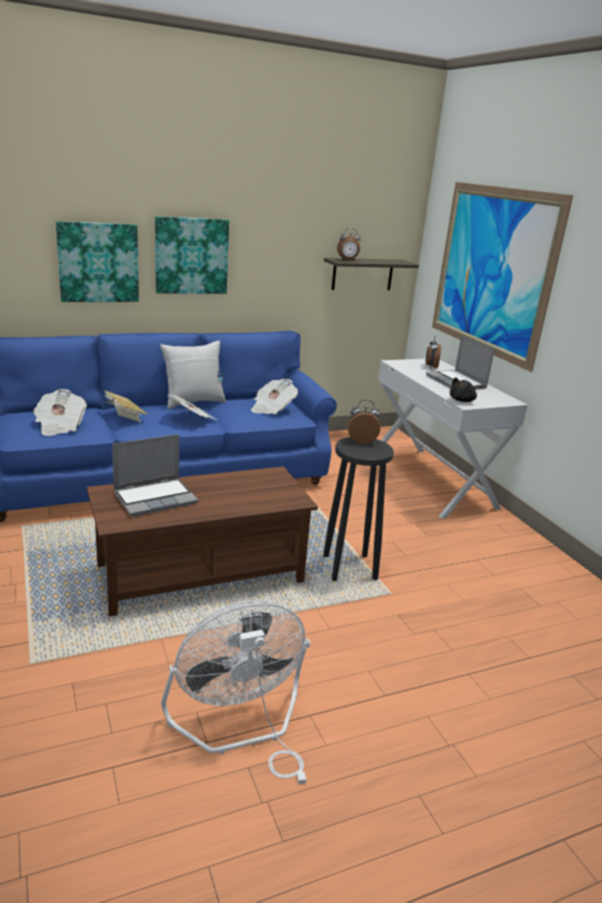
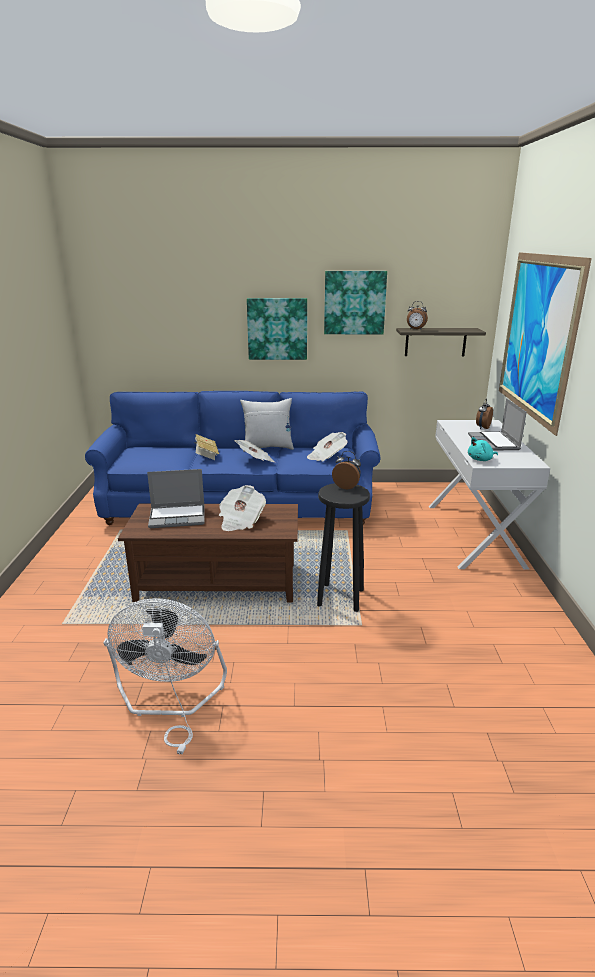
camera: 25 degrees right, 0 degrees up
(59, 426) = (154, 458): newspaper -> newspaper (240, 521)
(98, 262) = (204, 335): picture -> picture (354, 302)
(462, 400) = (481, 459): black plush toy -> turquoise plush toy

